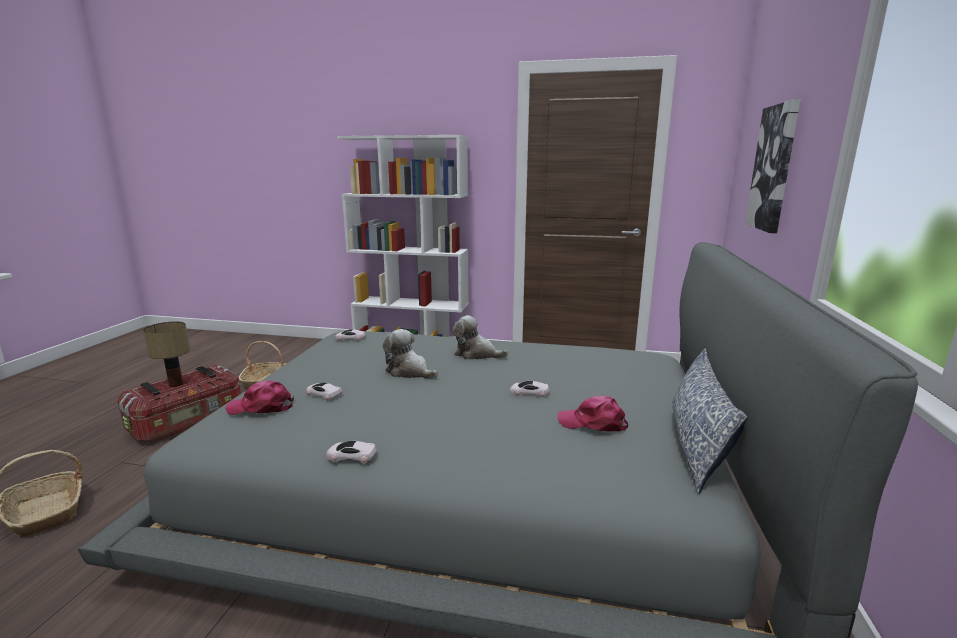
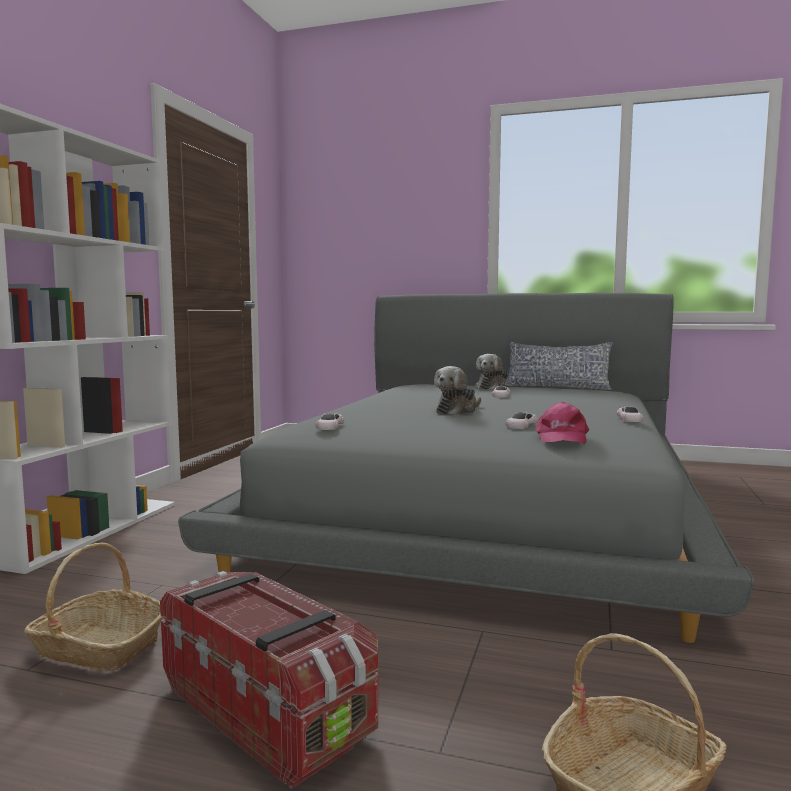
camera: 85 degrees left, 10 degrees down
(175, 384) = (265, 617): table lamp -> none
(476, 354) = (409, 400): plush toy -> plush toy (491, 387)
(593, 423) = (546, 391): pink cap -> none
(774, 168) = (386, 242): picture -> none

